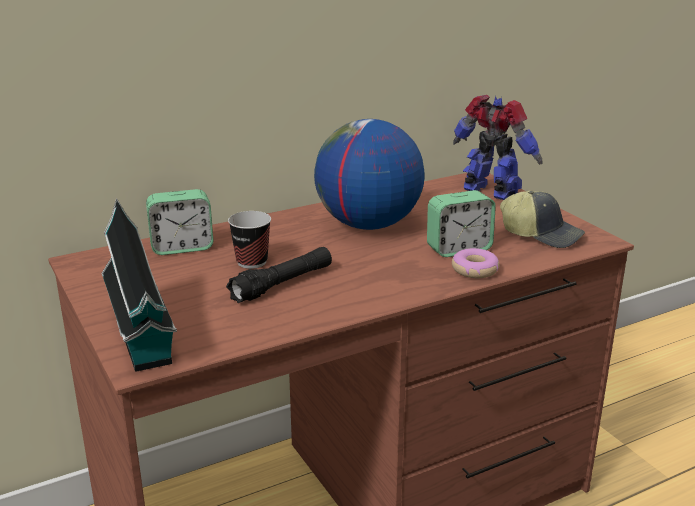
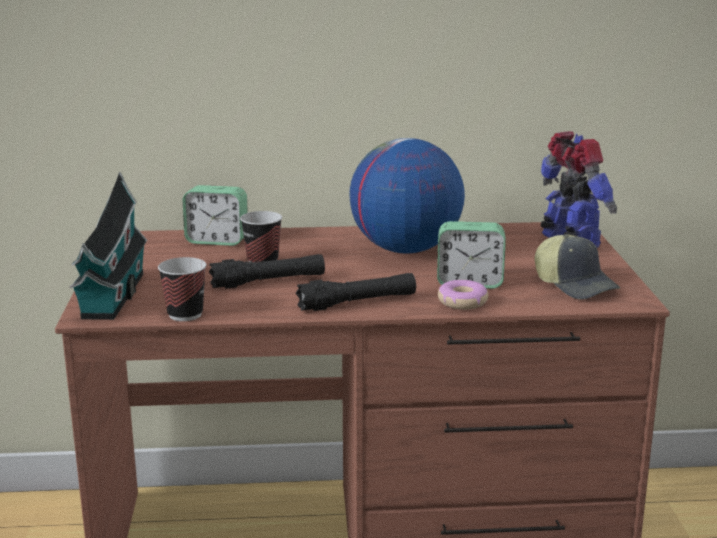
camera: 25 degrees right, 5 degrees down
(241, 340) = (185, 314): none -> cup
(388, 290) = (357, 303): none -> black flashlight

